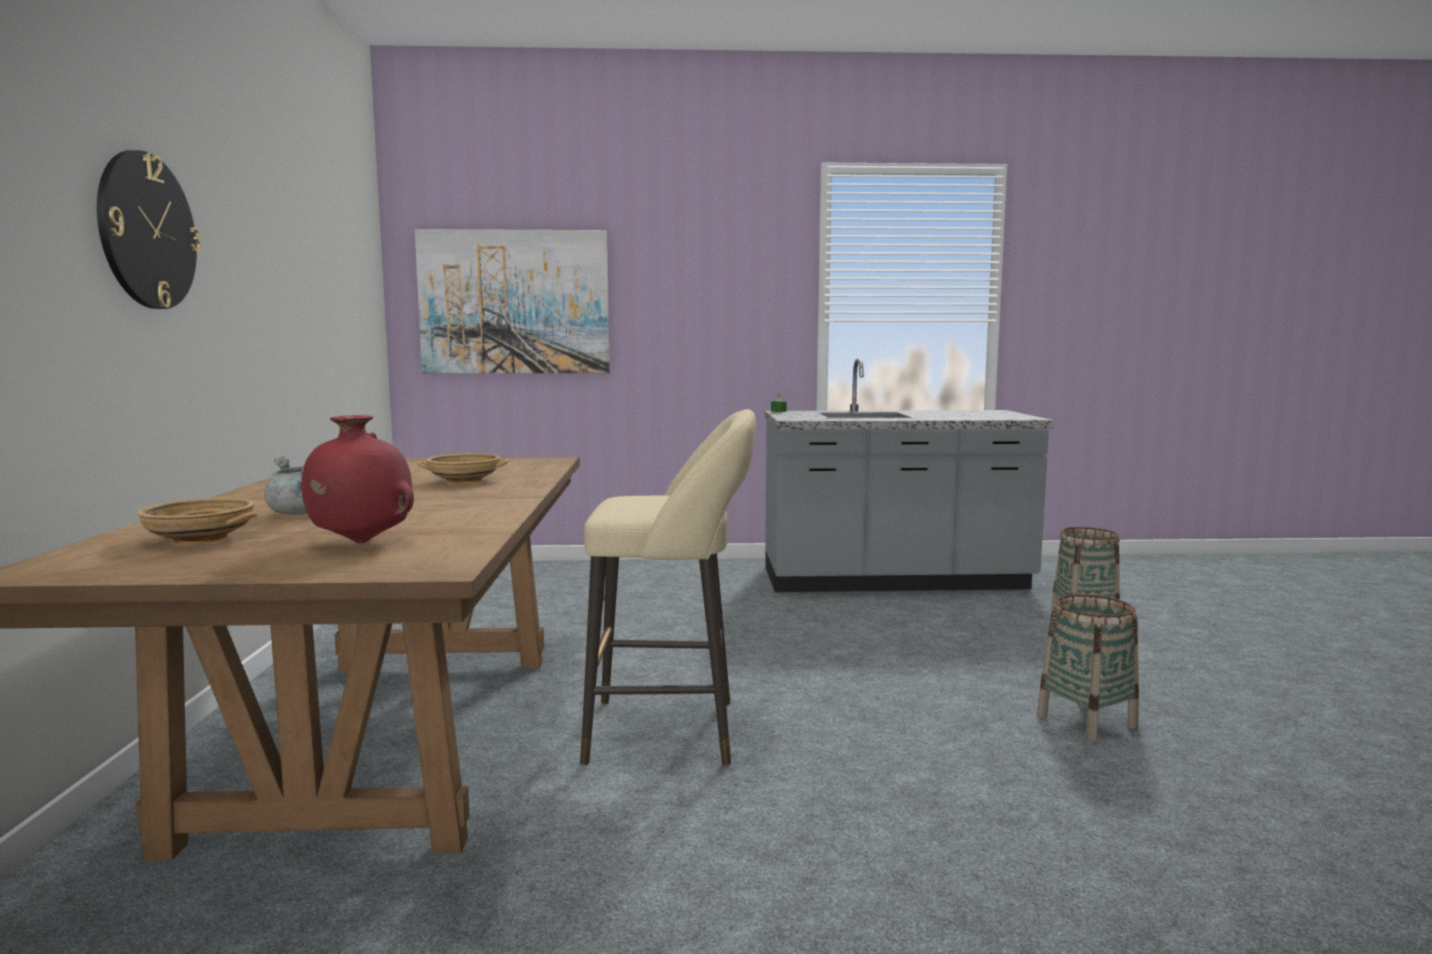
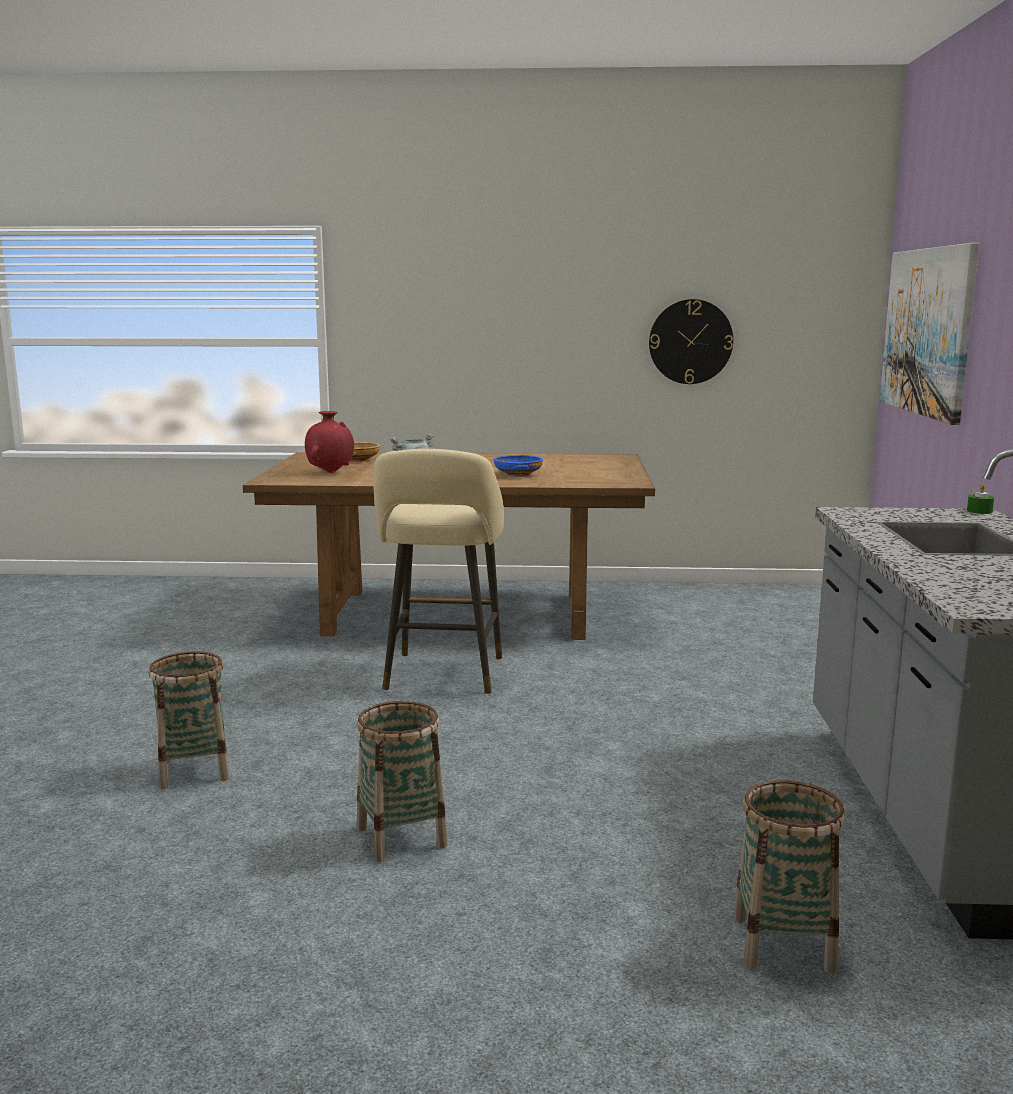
camera: 95 degrees right, 5 degrees up
(147, 231) = (487, 305): wall clock -> wall clock (690, 341)
(463, 481) = (517, 474): beige bowl -> blue bowl
(1067, 866) = (194, 770): none -> basket

